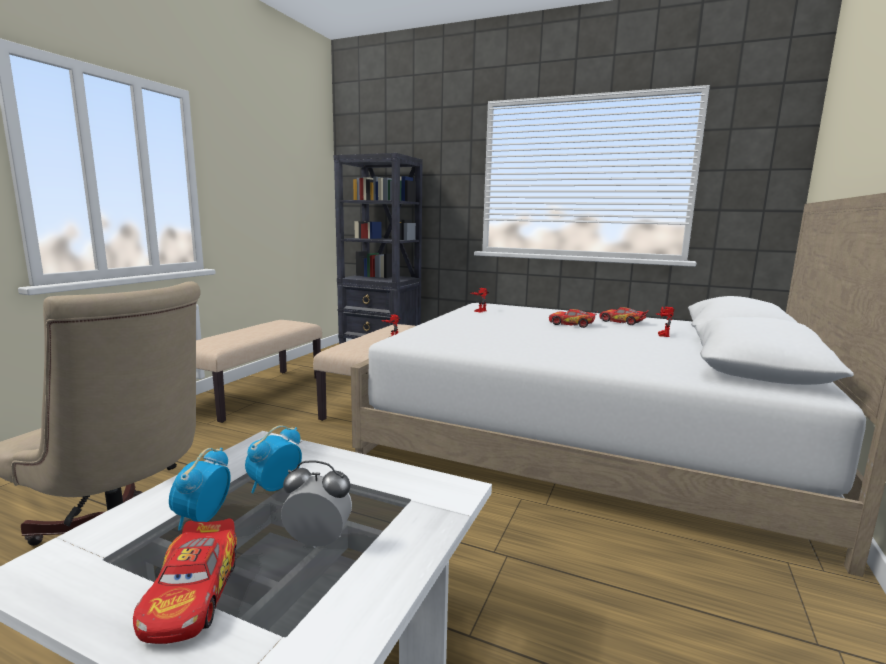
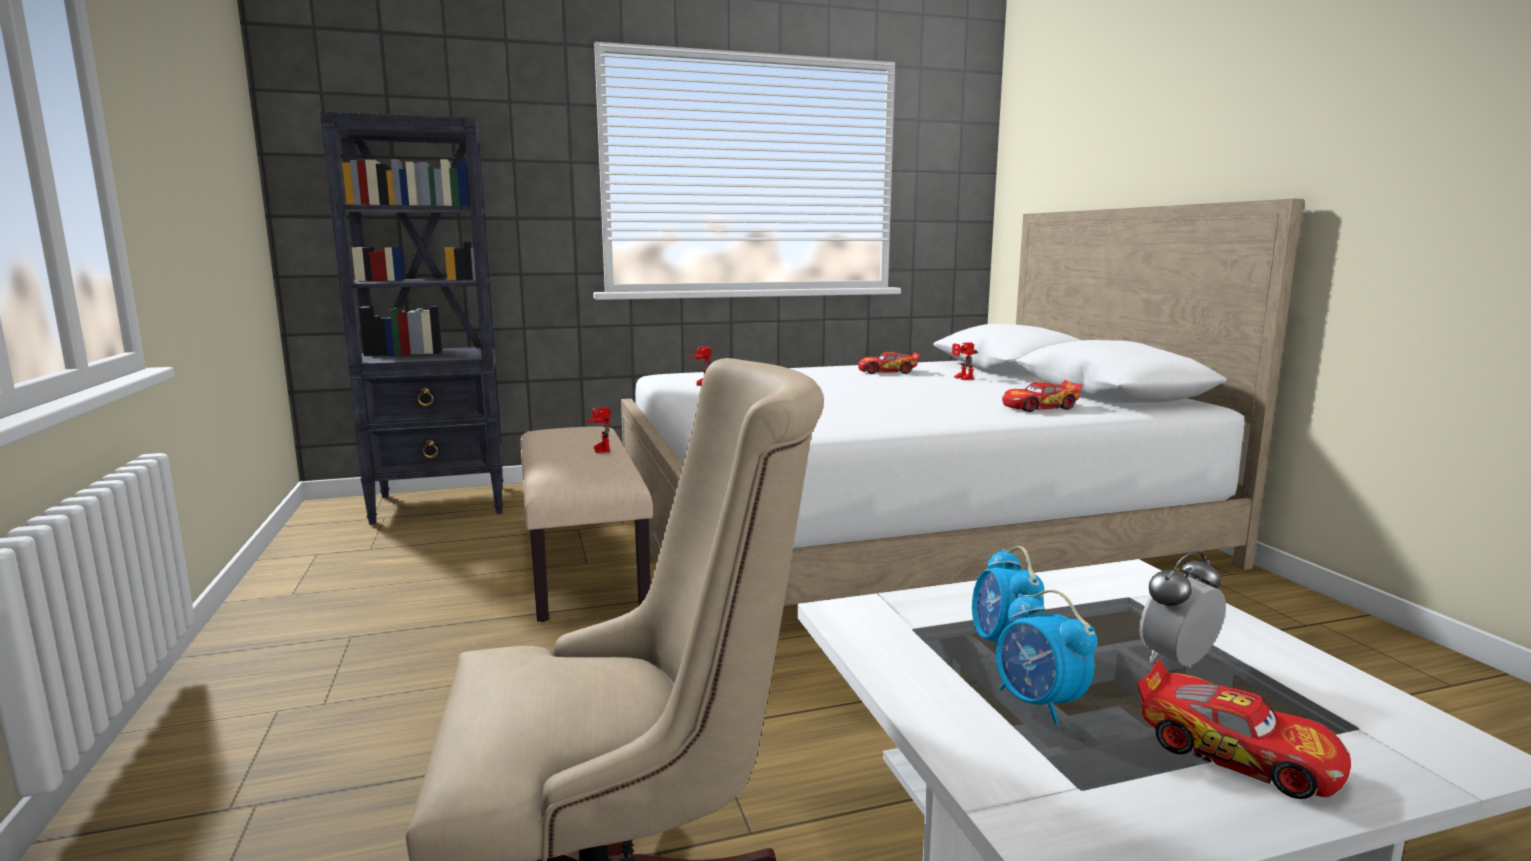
camera: 40 degrees left, 0 degrees up
(256, 393) = (319, 624): beige bench -> none
(572, 324) = (853, 382): toy car -> toy car (1040, 407)

